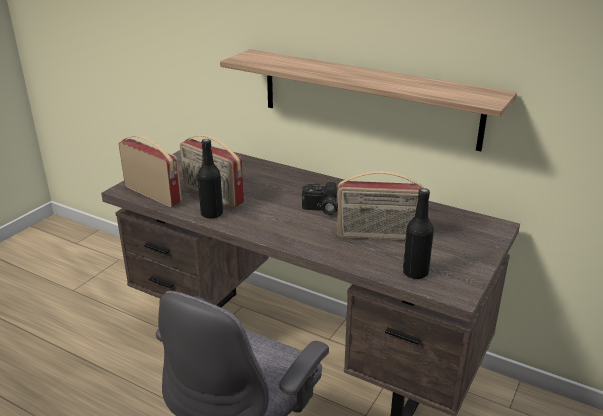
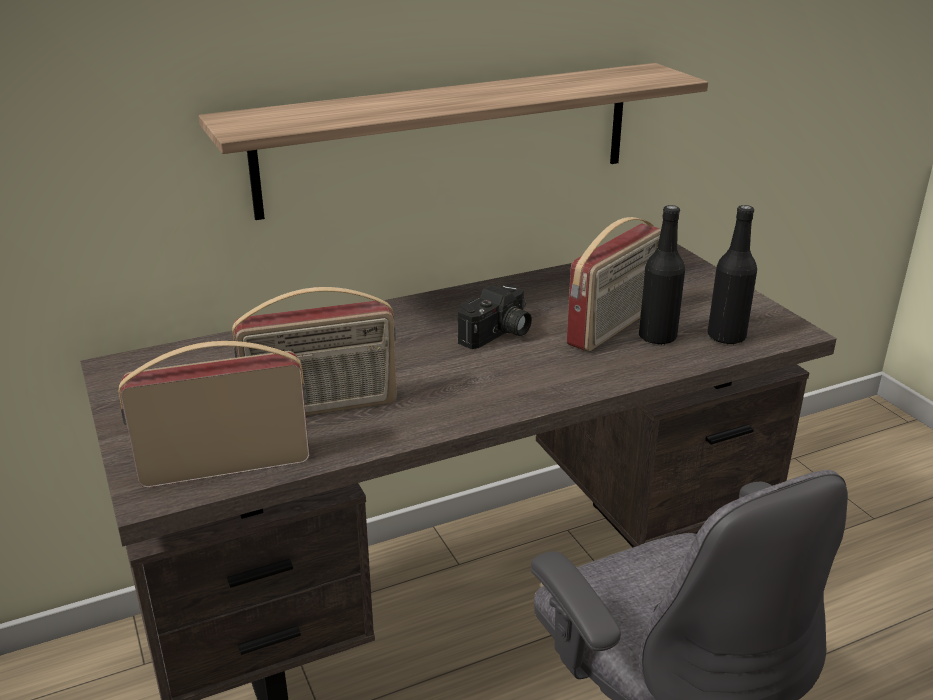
camera: 55 degrees left, 0 degrees up
(212, 214) = (387, 428): black bottle -> black bottle (657, 337)

